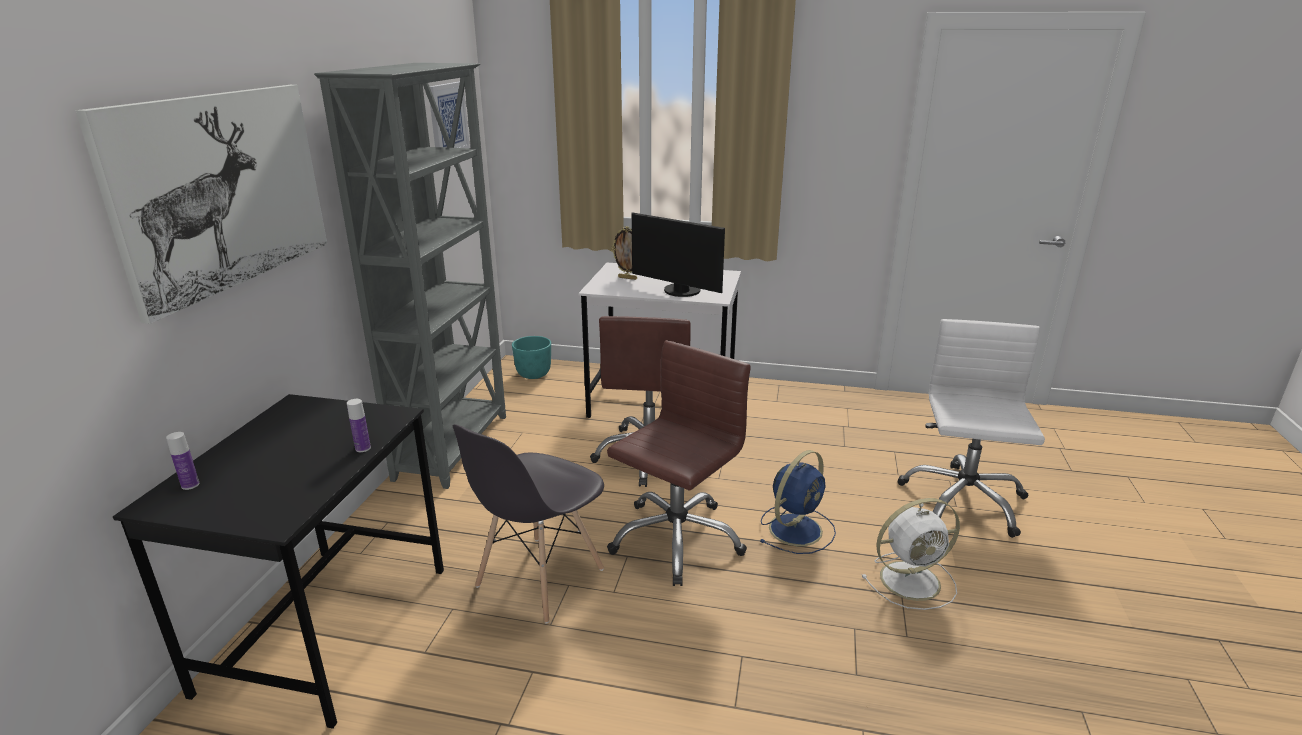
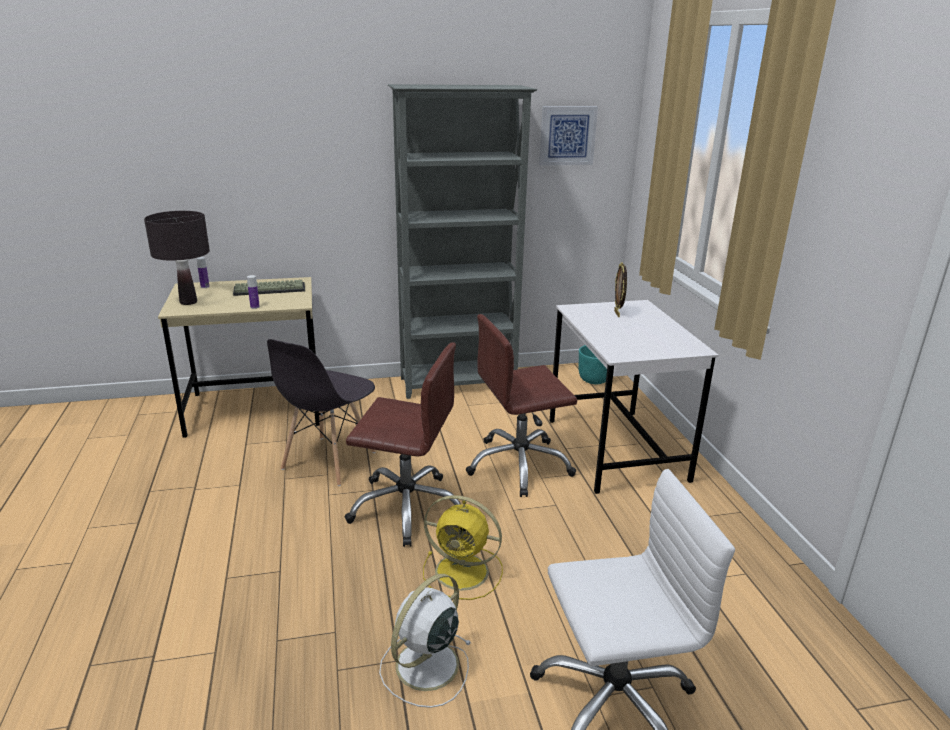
camera: 65 degrees right, 0 degrees up
(223, 191) = (292, 145): picture -> none
(252, 506) = (188, 302): none -> black table lamp
(297, 429) = (270, 289): none -> keyboard
(328, 628) = (256, 409): black desk -> beige desk
(539, 579) = (328, 461): grey chair -> grey chair turned 75 degrees counterclockwise
(680, 292) = (612, 338): monitor -> none
(796, 528) = (464, 572): blue fan -> yellow fan
(912, 580) = (425, 667): white fan -> white fan turned 75 degrees clockwise

